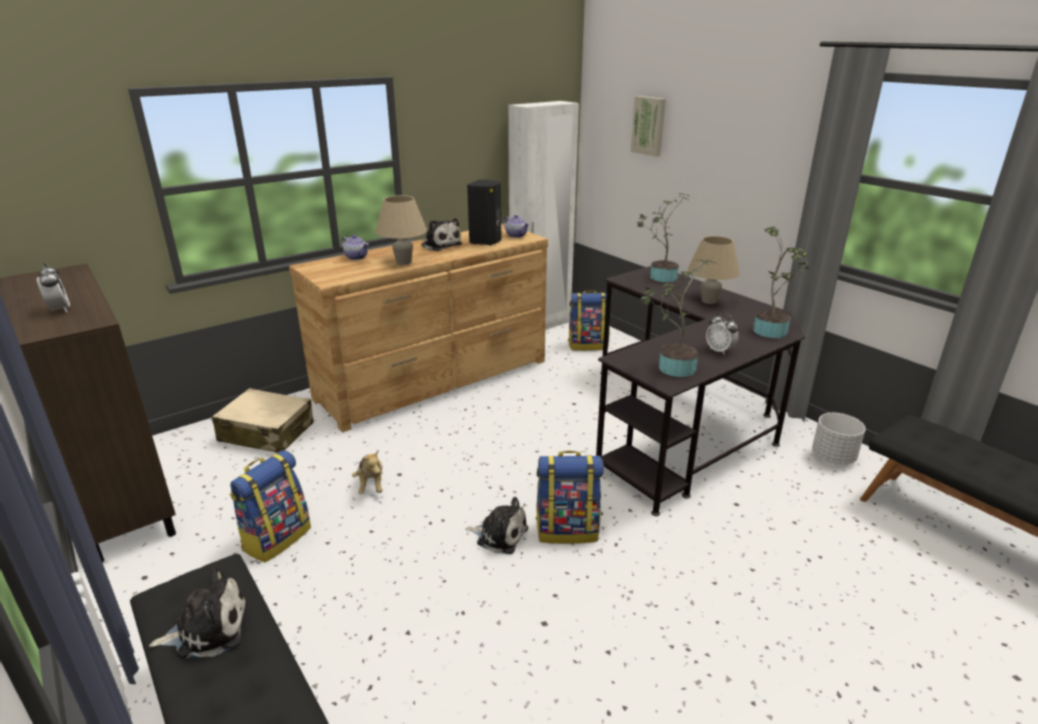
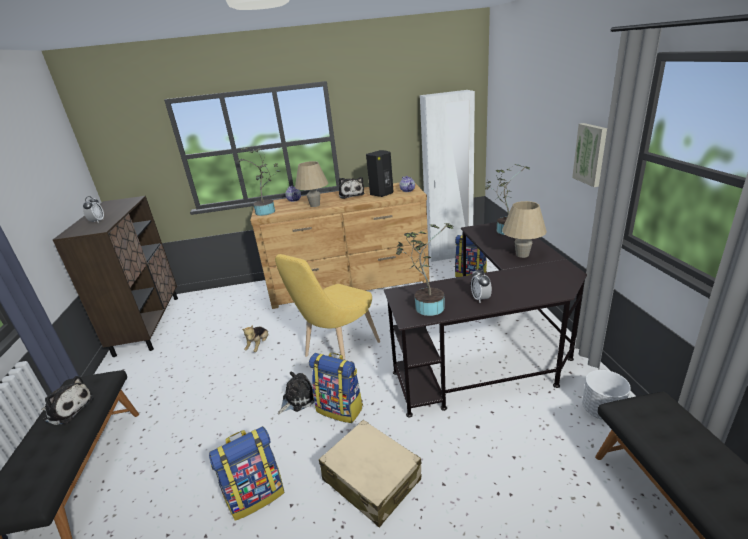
camera: 30 degrees right, 0 degrees up
(266, 432) = (237, 301): beige suitcase -> beige suitcase (371, 480)
(276, 538) = (190, 365): backpack -> backpack (256, 494)
(499, 535) = (298, 399): plush toy -> plush toy turned 90 degrees counterclockwise
(500, 466) = (338, 352): none -> yellow chair
(649, 126) = (520, 107): picture -> picture (591, 154)
(772, 330) = (548, 288): potted plant -> potted plant (268, 211)

